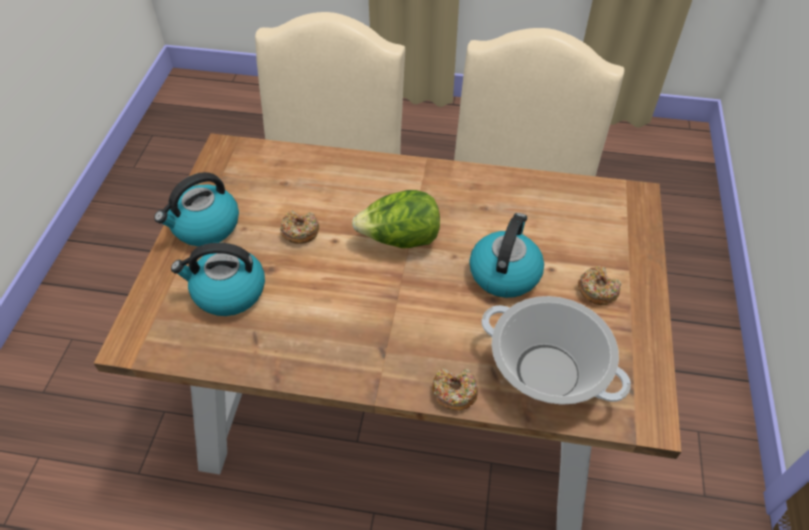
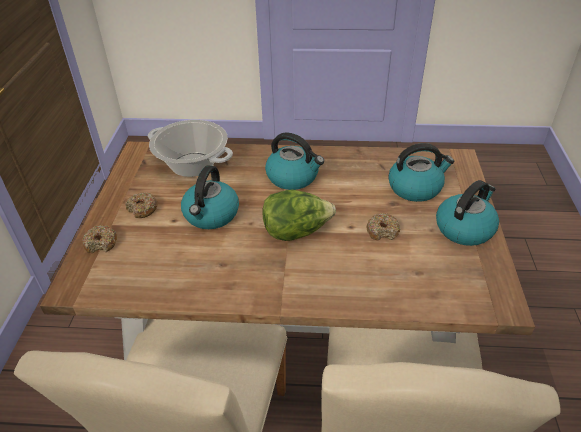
camera: 175 degrees right, 10 degrees down
(391, 328) = (293, 177): none -> kettle
(454, 392) = (250, 152): donut -> donut (101, 243)

